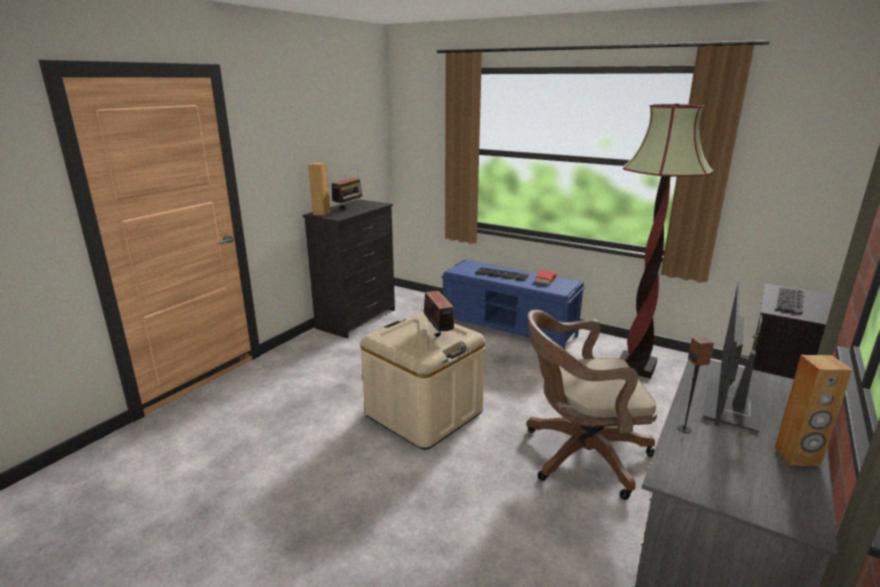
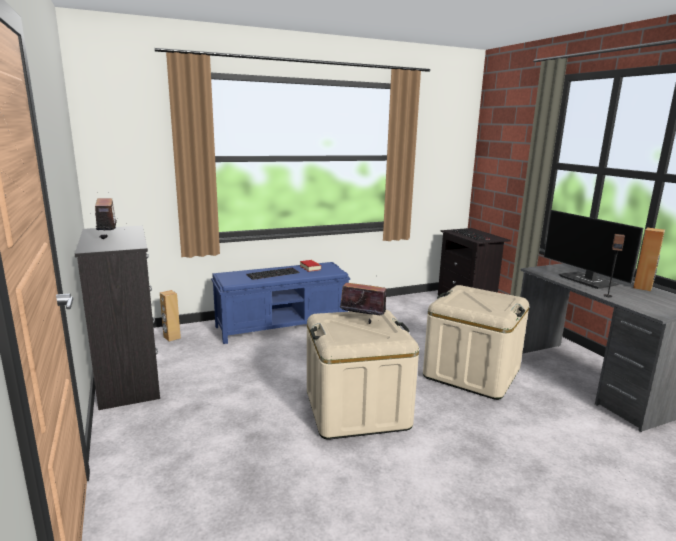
camera: 55 degrees left, 5 degrees down
(321, 213) = (96, 247): brown speaker -> brown speaker (171, 337)
(579, 455) = (471, 373): brown office chair -> beige storage box
(636, 366) = (394, 313): floor lamp -> none

